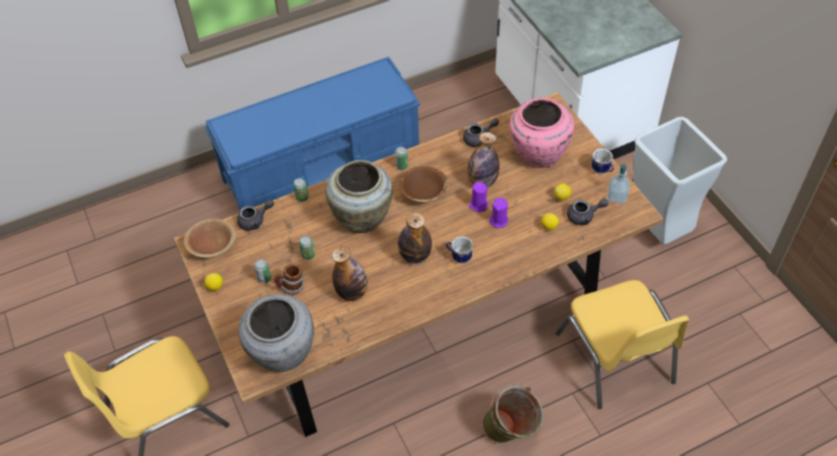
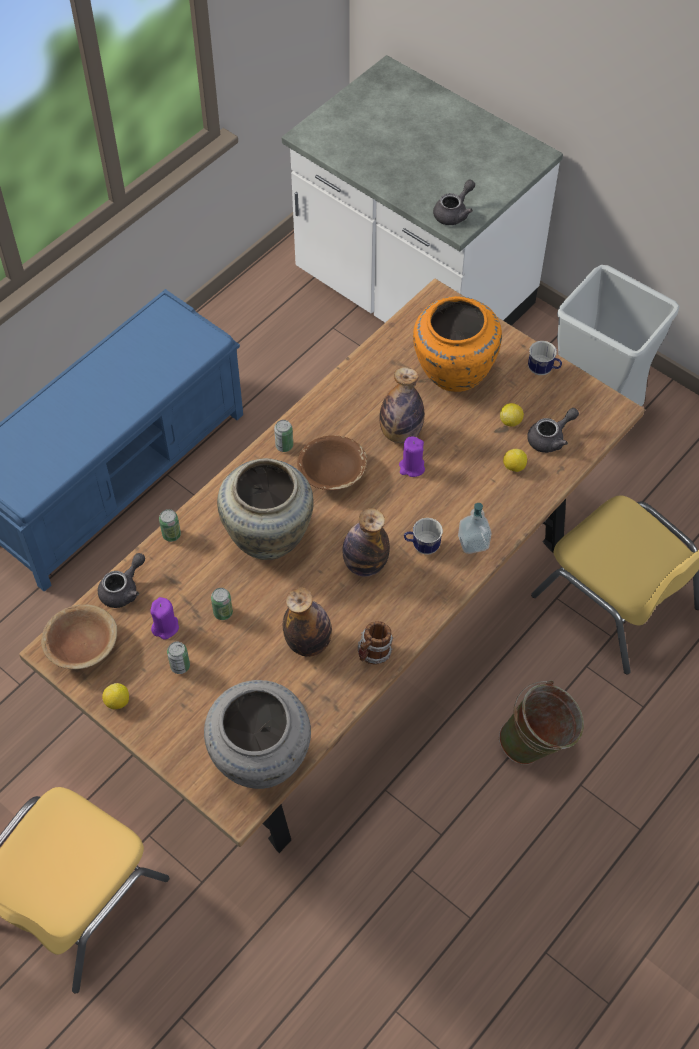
camera: 25 degrees left, 5 degrees up
(291, 287) = (224, 665): mug -> mug (373, 654)
(479, 138) = (367, 374): grey teapot -> grey teapot (454, 213)
(499, 221) = (448, 480): purple candle -> purple candle (165, 627)
(537, 154) = (452, 373): pink vase -> orange vase
(616, 196) = (577, 399): soap dispenser -> soap dispenser (473, 542)

